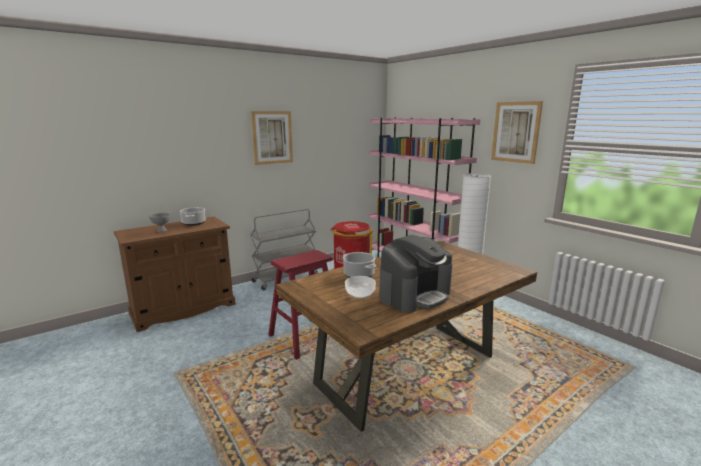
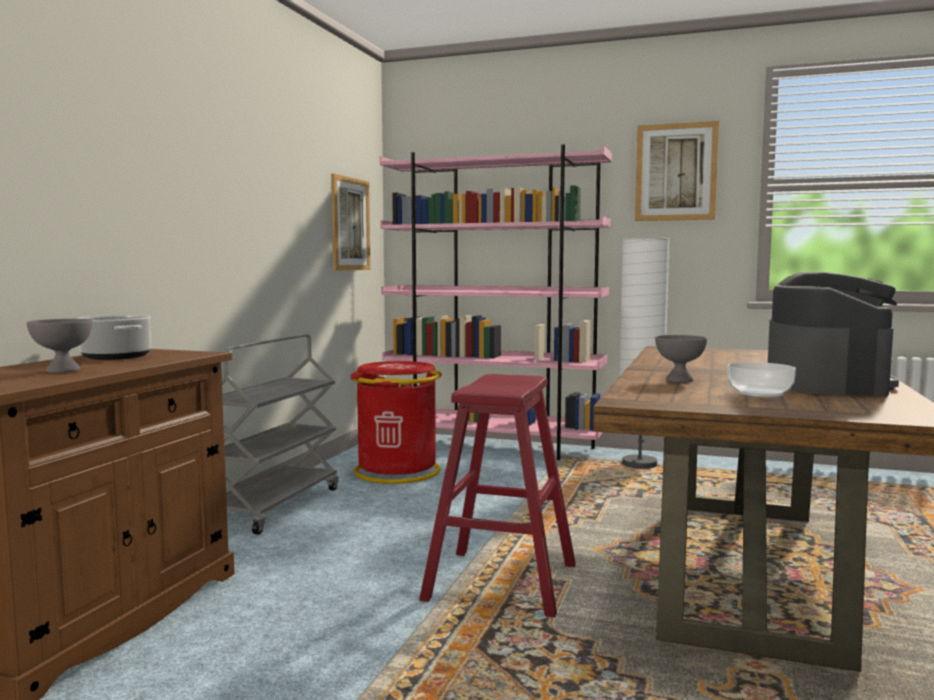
camera: 35 degrees left, 10 degrees down
(272, 137) = (232, 164): picture -> picture (350, 224)
(359, 275) = (680, 380): cooking pot -> grey bowl

